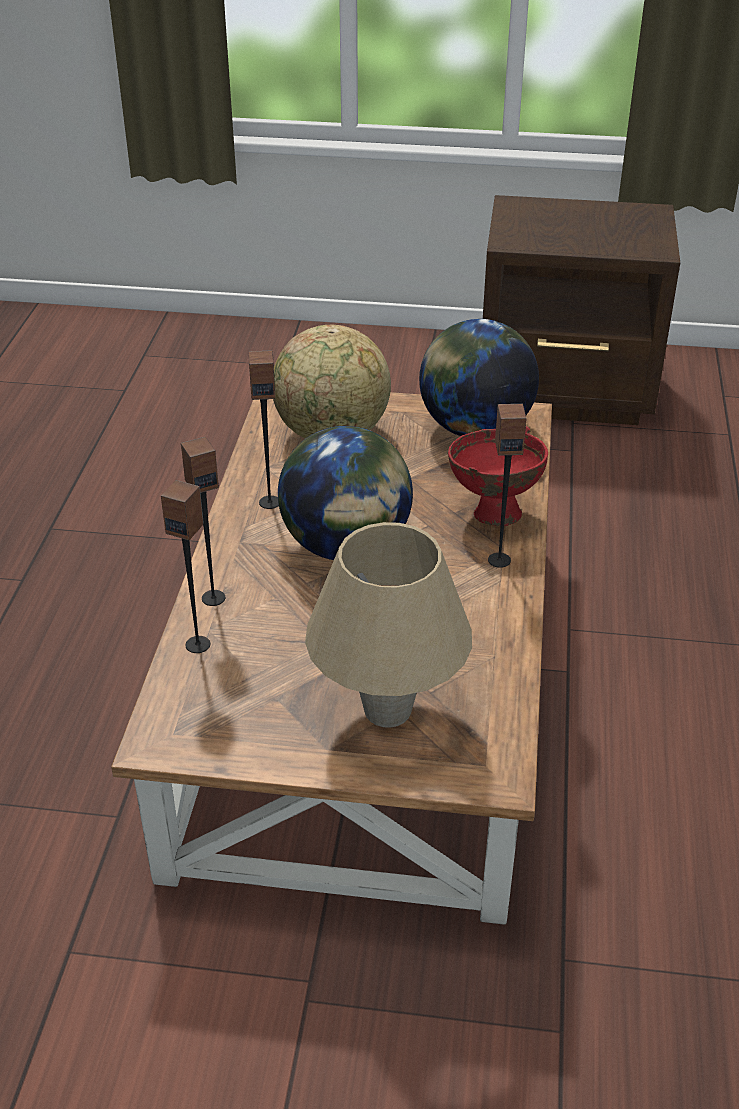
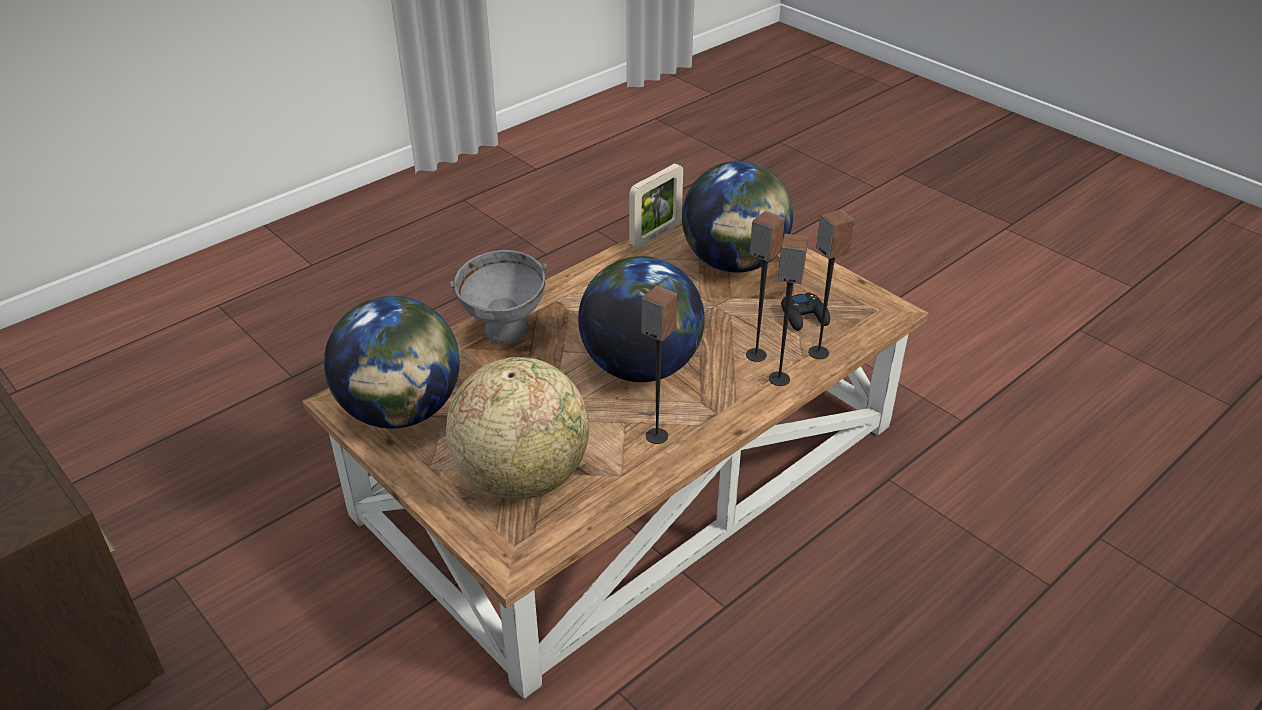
camera: 140 degrees left, 0 degrees up
(246, 680) = (804, 316): none -> black game controller
(387, 710) = (734, 263): beige table lamp -> globe
(492, 513) = (506, 335): red bowl -> grey bowl
(499, 560) = (552, 304): speaker -> speaker (755, 355)
(515, 698) = (655, 236): none -> picture frame

